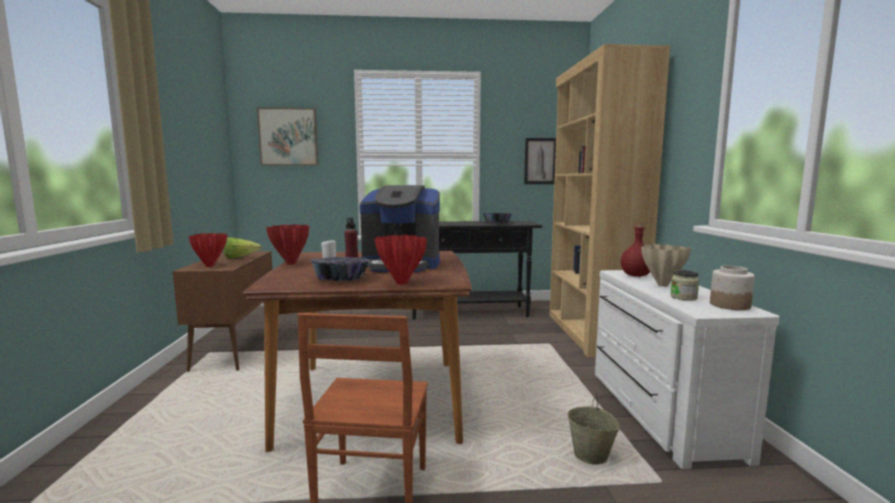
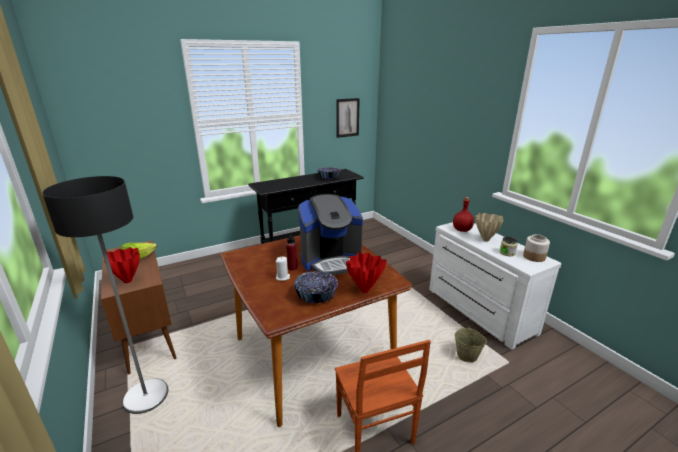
camera: 25 degrees left, 15 degrees up
(180, 392) = (146, 397): none -> floor lamp
(288, 137) = (119, 112): picture -> none
(291, 263) = (240, 277): red vase -> none
(591, 333) = (403, 251): brown bookcase -> none

